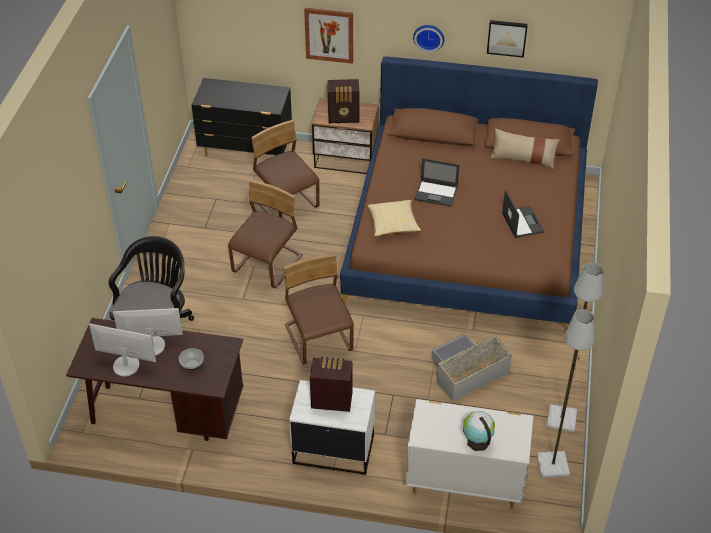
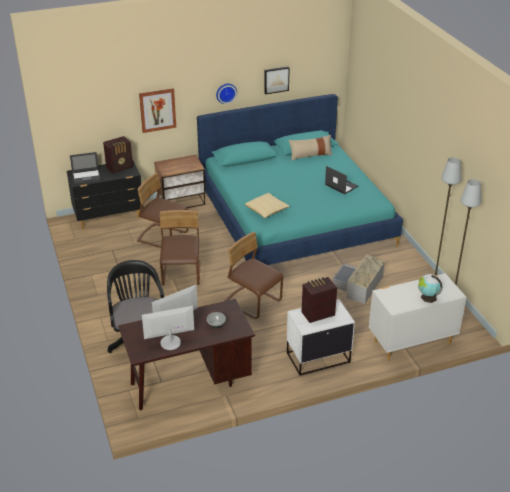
camera: 30 degrees left, 10 degrees down
(344, 117) = (180, 167): radio -> radio (120, 167)
(436, 193) = (277, 187): laptop -> laptop (87, 176)
(468, 237) = (294, 217): brown bed -> turquoise bed

